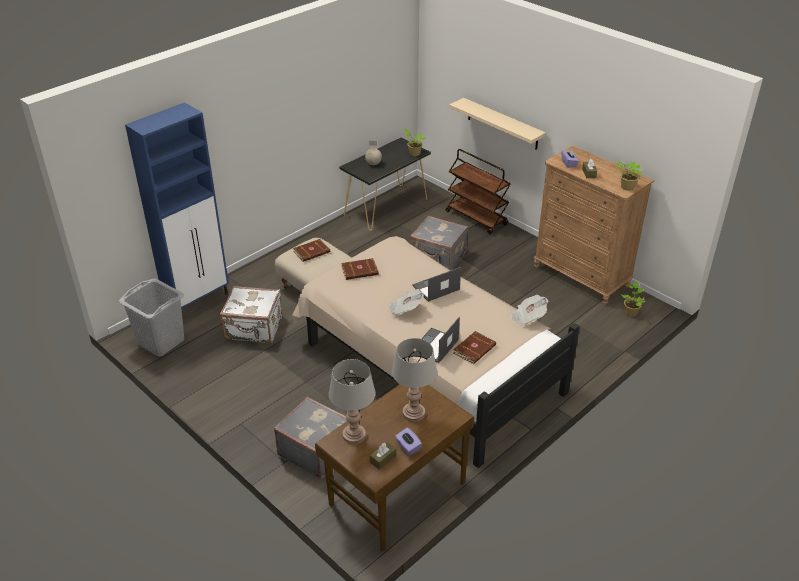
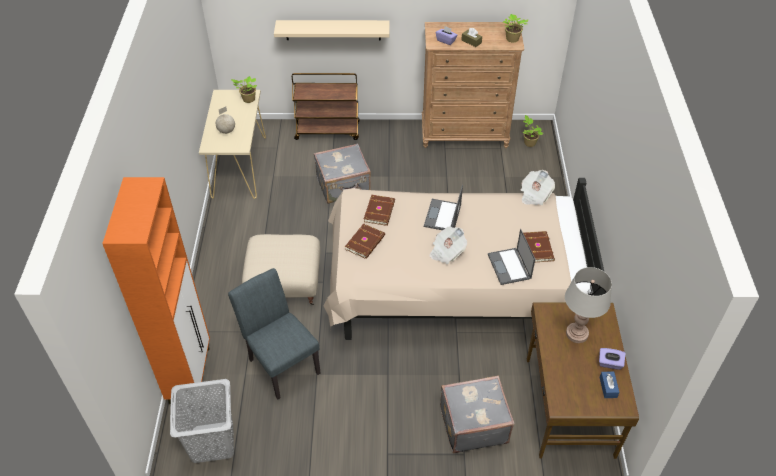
camera: 45 degrees left, 10 degrees up
(198, 301) = (190, 375): blue cabinet -> orange cabinet
(254, 329) = (281, 362): white suitcase -> grey chair
(312, 252) = (273, 253): brown book -> brown book (380, 211)
(354, 435) = (565, 387): grey table lamp -> none
(383, 459) = (608, 387): brown tissue box -> blue tissue box
(386, 207) = (239, 166): black console table -> beige console table

